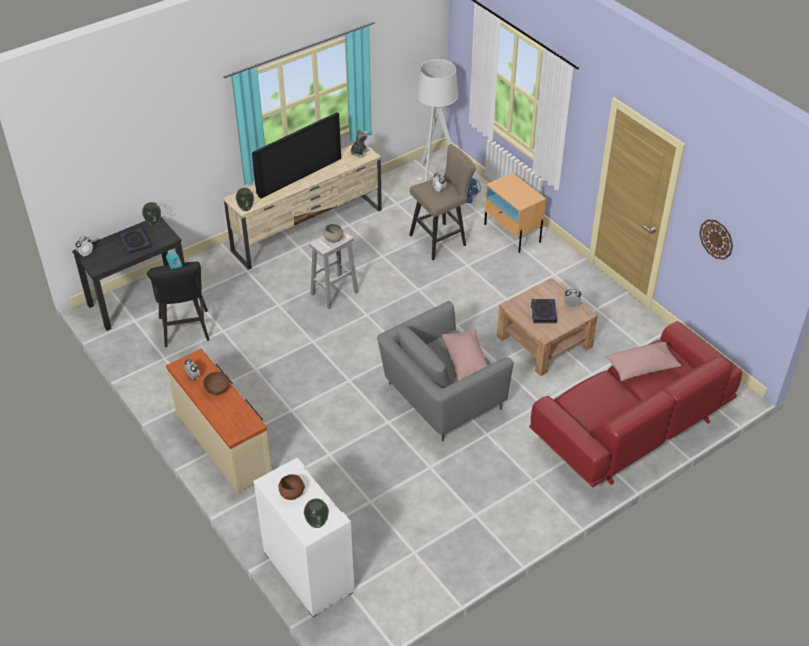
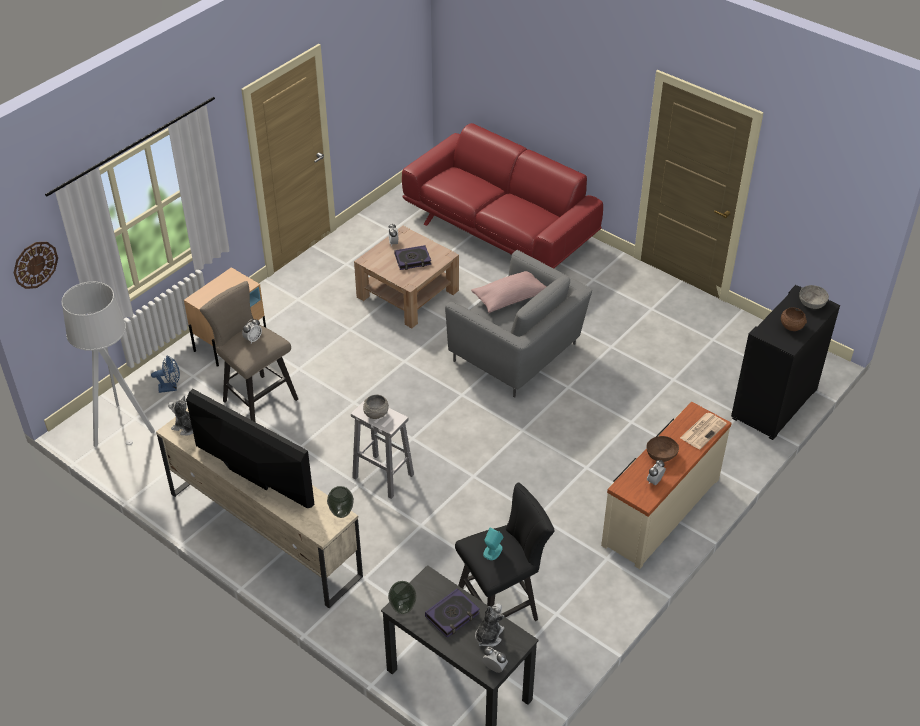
camera: 105 degrees left, 0 degrees up
(110, 256) = (488, 635): none -> plush toy
(229, 423) = (703, 430): none -> newspaper
(307, 572) = (775, 404): white cabinet -> black cabinet
(317, 523) = (812, 303): vase -> grey bowl
(642, 368) = (469, 190): pink pillow -> none
(716, 239) = (368, 87): wall clock -> wall clock (35, 264)

